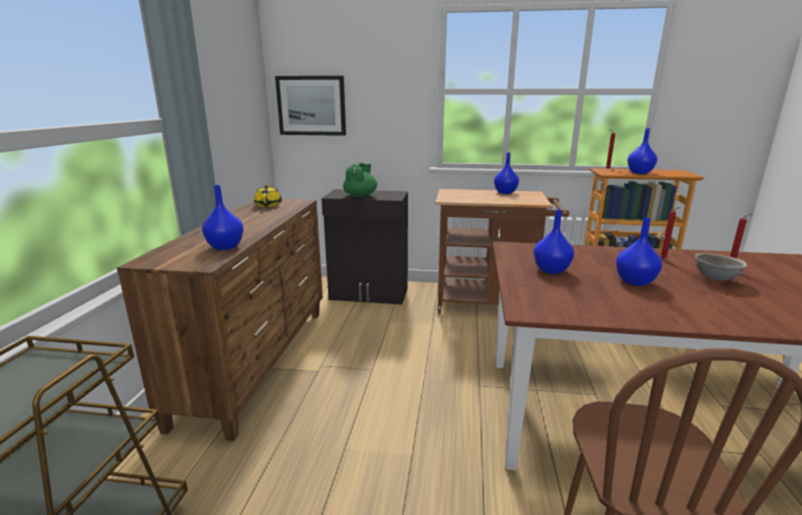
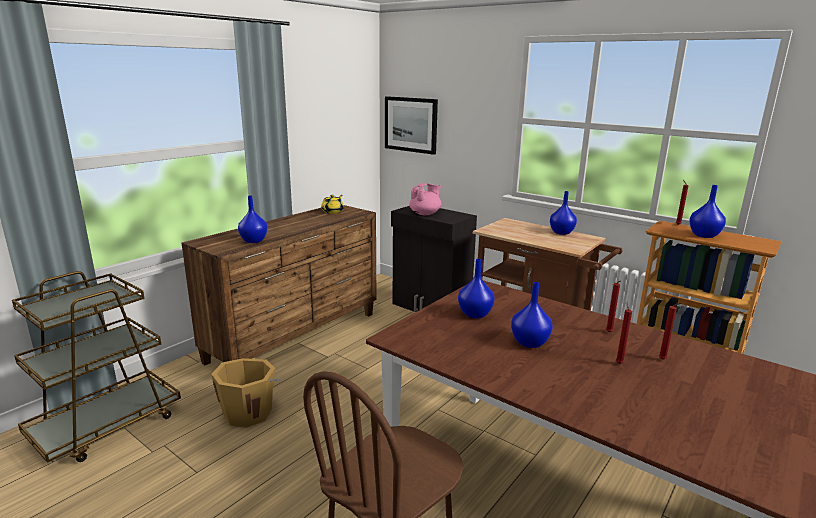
camera: 30 degrees right, 0 degrees up
(288, 469) = (248, 412): none -> orange bucket
(360, 196) = (425, 214): green teapot -> pink teapot
(715, 279) = (619, 363): grey bowl -> red candle

